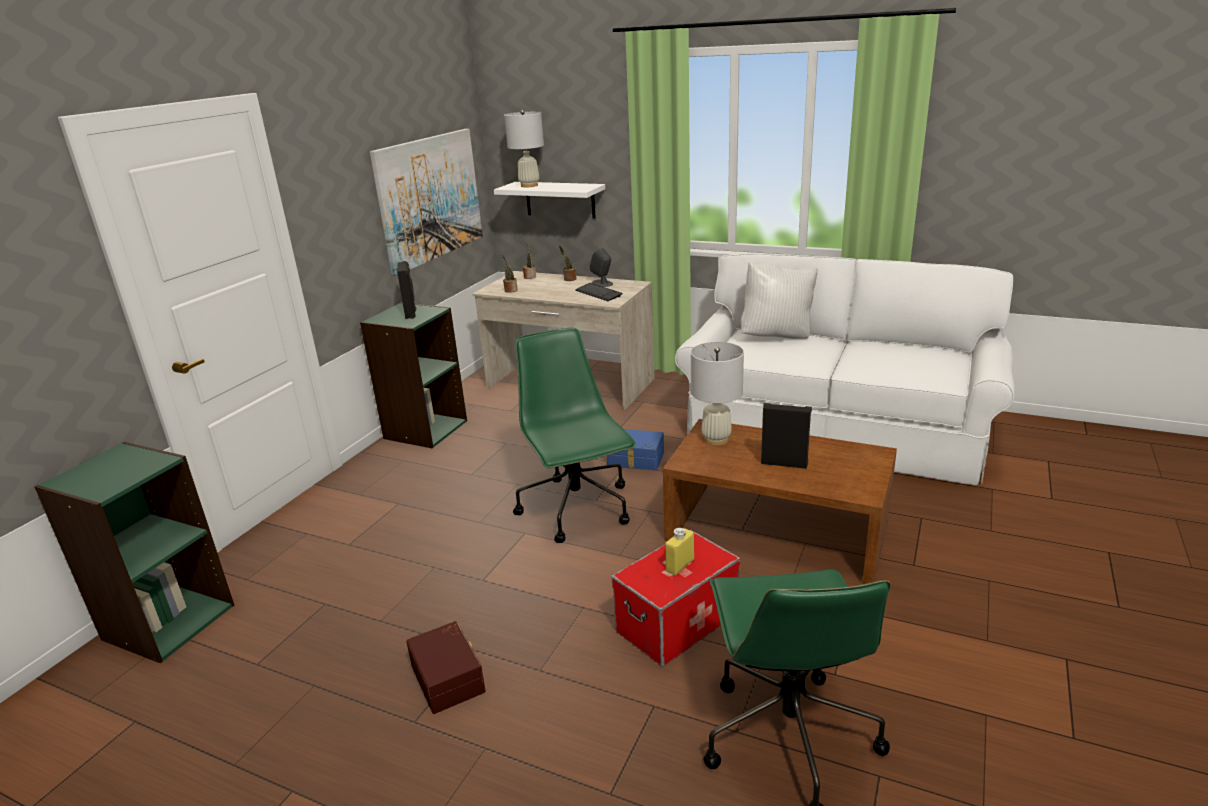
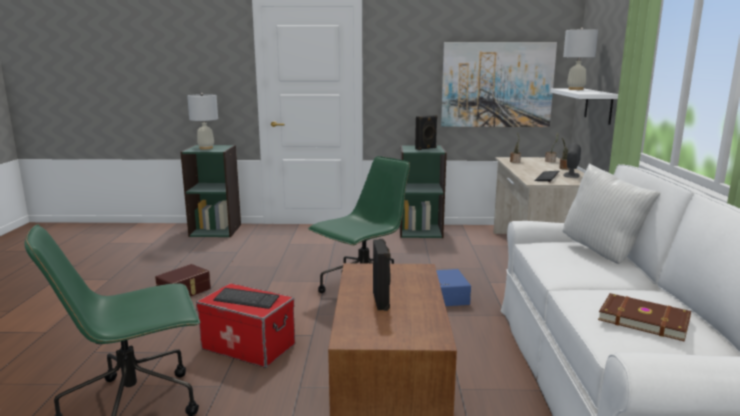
camera: 65 degrees right, 10 degrees down
(680, 565) = (246, 300): yellow bottle -> keyboard
(716, 439) = (402, 273): white table lamp -> white table lamp (206, 148)
(914, 360) = (643, 319): none -> brown book

